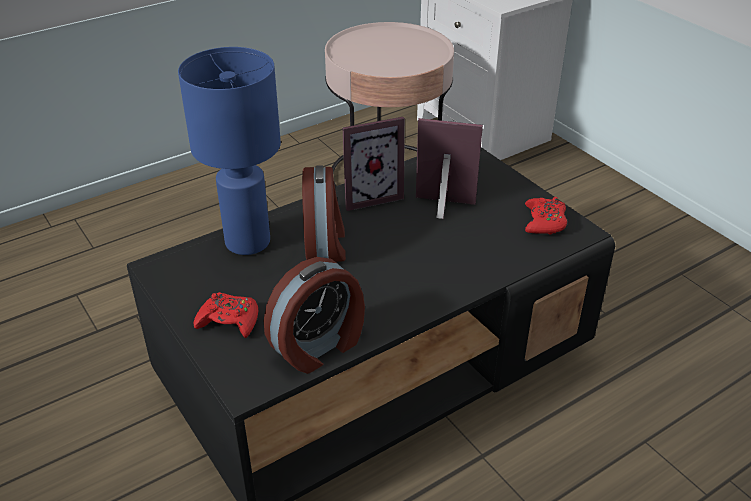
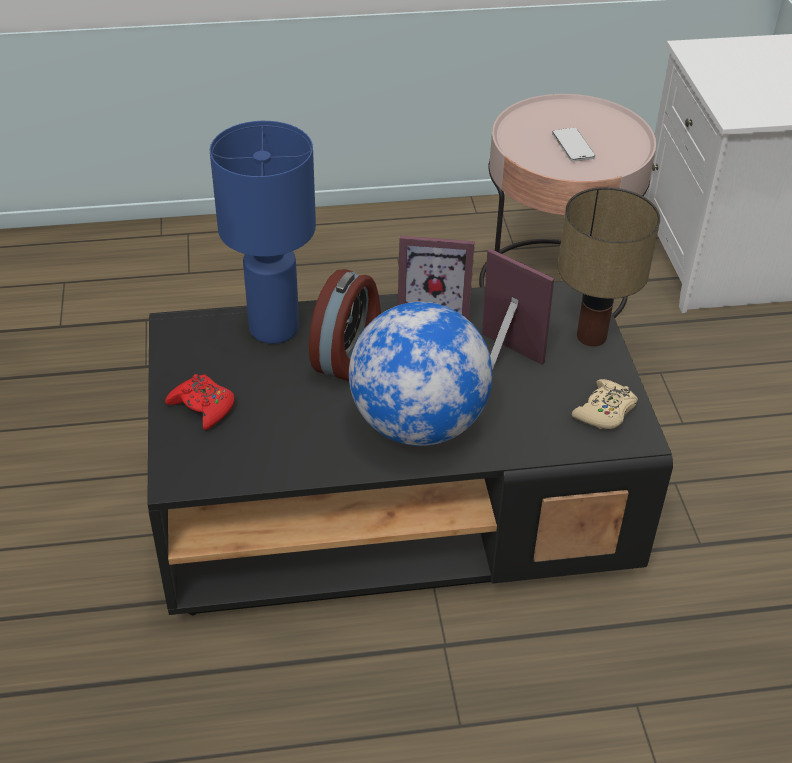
camera: 25 degrees right, 5 degrees up
(319, 346) = (268, 464): alarm clock -> none
(393, 55) = (573, 146): none -> phone
(417, 275) = (418, 424): none -> globe
(494, 176) = (590, 337): none -> table lamp
(544, 222) = (605, 411): red game controller -> beige game controller

